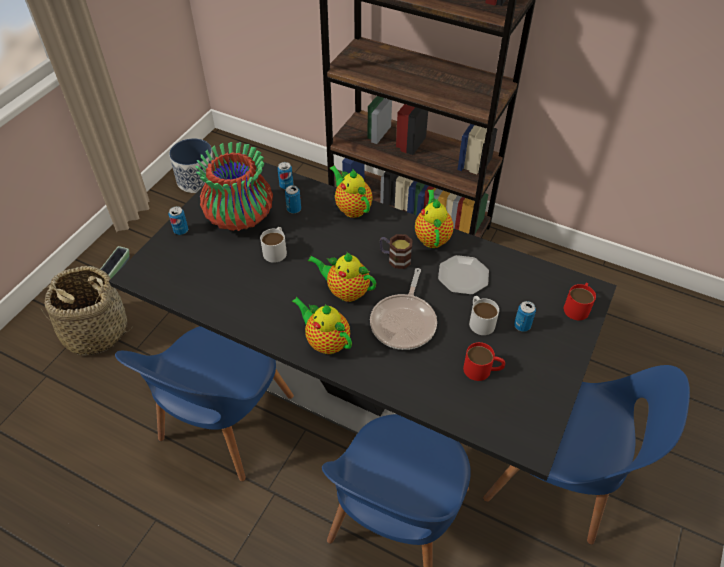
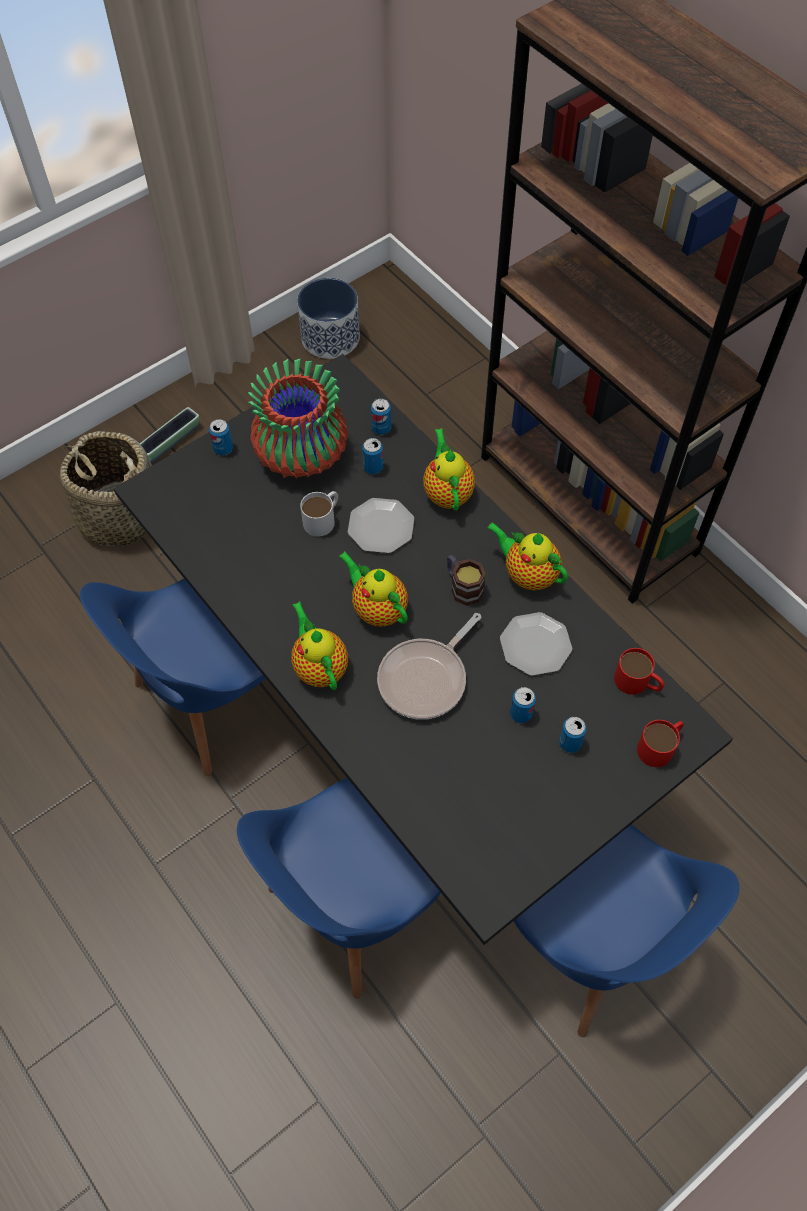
camera: 25 degrees right, 10 degrees up
(319, 242) = (381, 528): none -> plate
(432, 237) = (527, 574): teapot -> teapot turned 75 degrees counterclockwise
(480, 320) = (521, 714): white mug -> can
(483, 370) = (485, 780): red mug -> red mug (637, 683)

